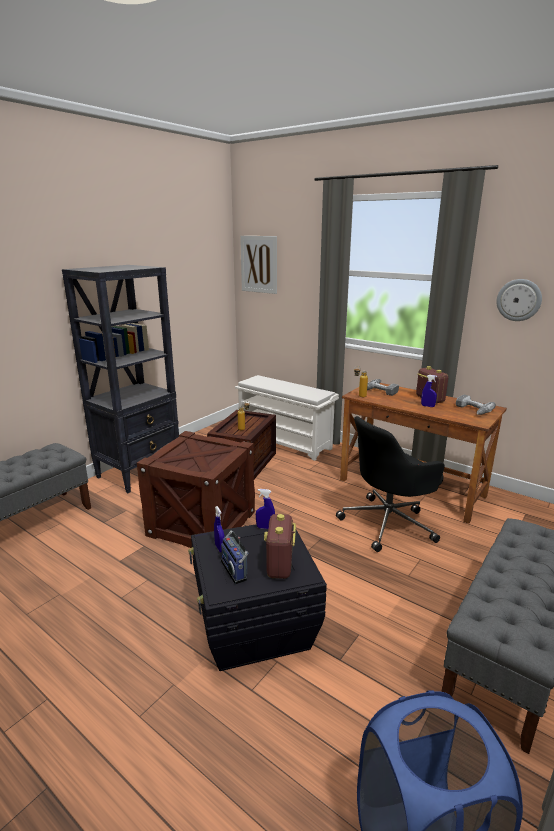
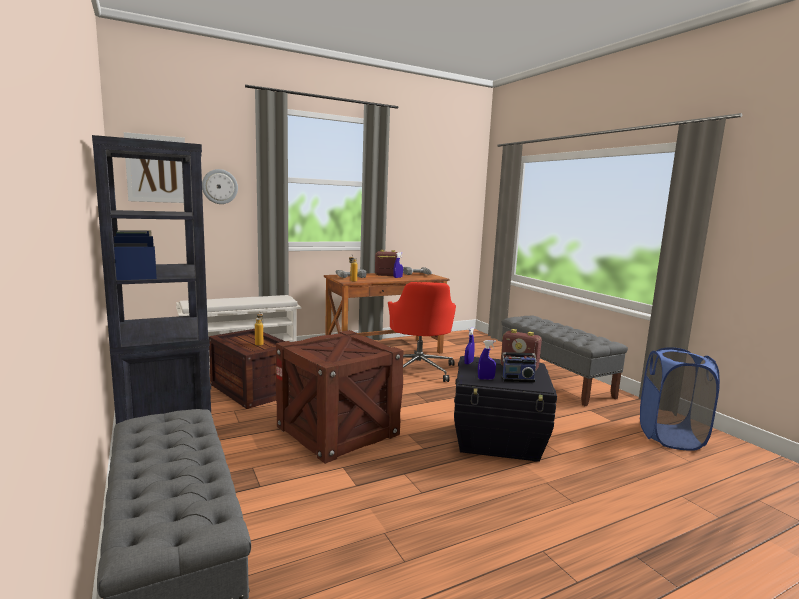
camera: 65 degrees left, 10 degrees down
(388, 523) = (419, 369): black office chair -> red office chair
(519, 300) = (411, 198): wall clock -> wall clock (219, 186)

